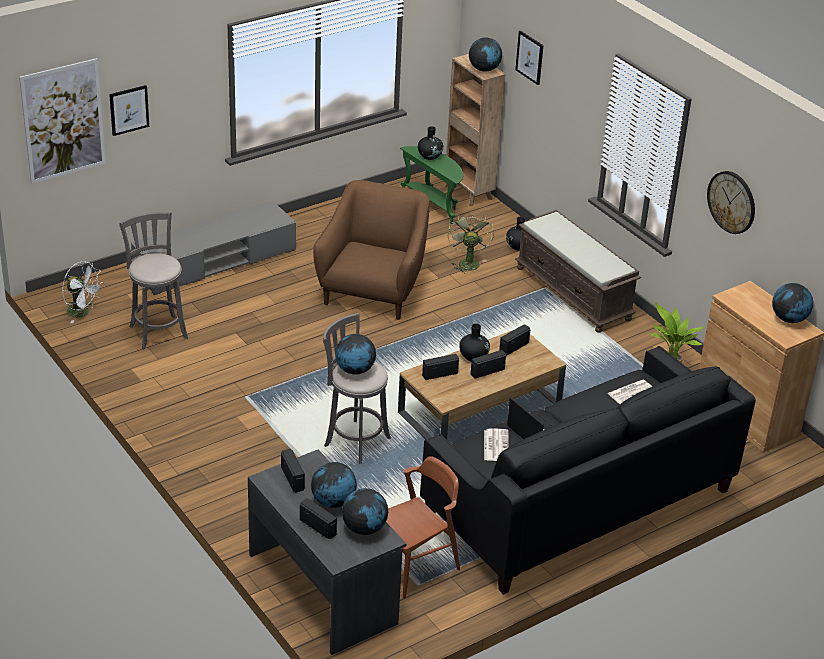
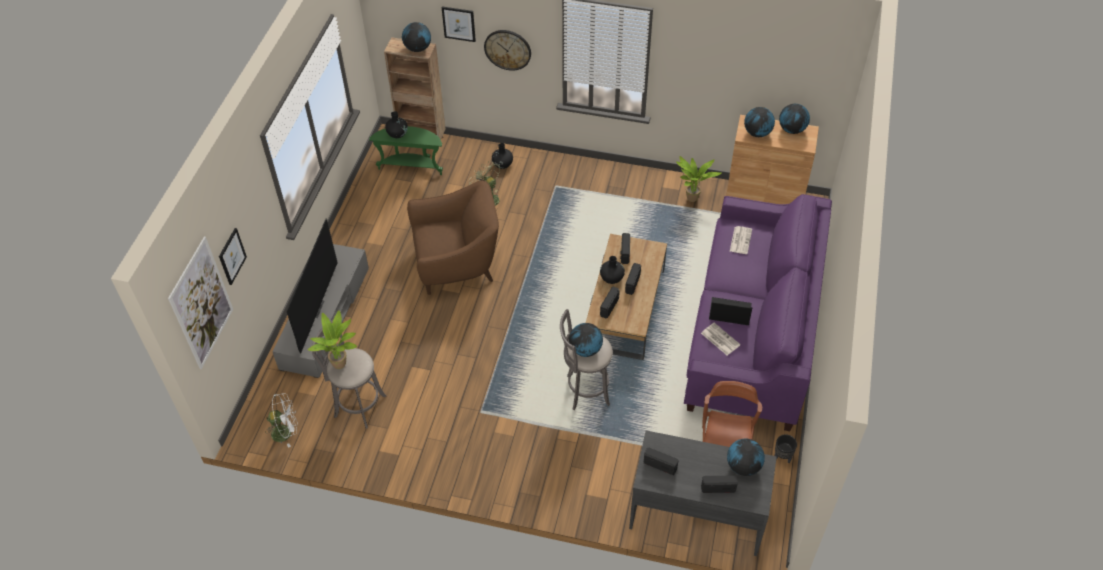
camera: 40 degrees left, 15 degrees up
(149, 261) = (342, 365): none -> potted plant
(201, 235) = (314, 308): none -> television
(333, 502) = (703, 462): globe -> globe (757, 133)
(373, 290) = (457, 264): brown armchair -> brown armchair turned 105 degrees clockwise
(465, 607) = (782, 457): none -> black planter
(574, 293) = (576, 178): brown bench -> none
(579, 501) = (751, 331): black sofa -> purple sofa
(732, 202) = (710, 68): wall clock -> wall clock (507, 49)

